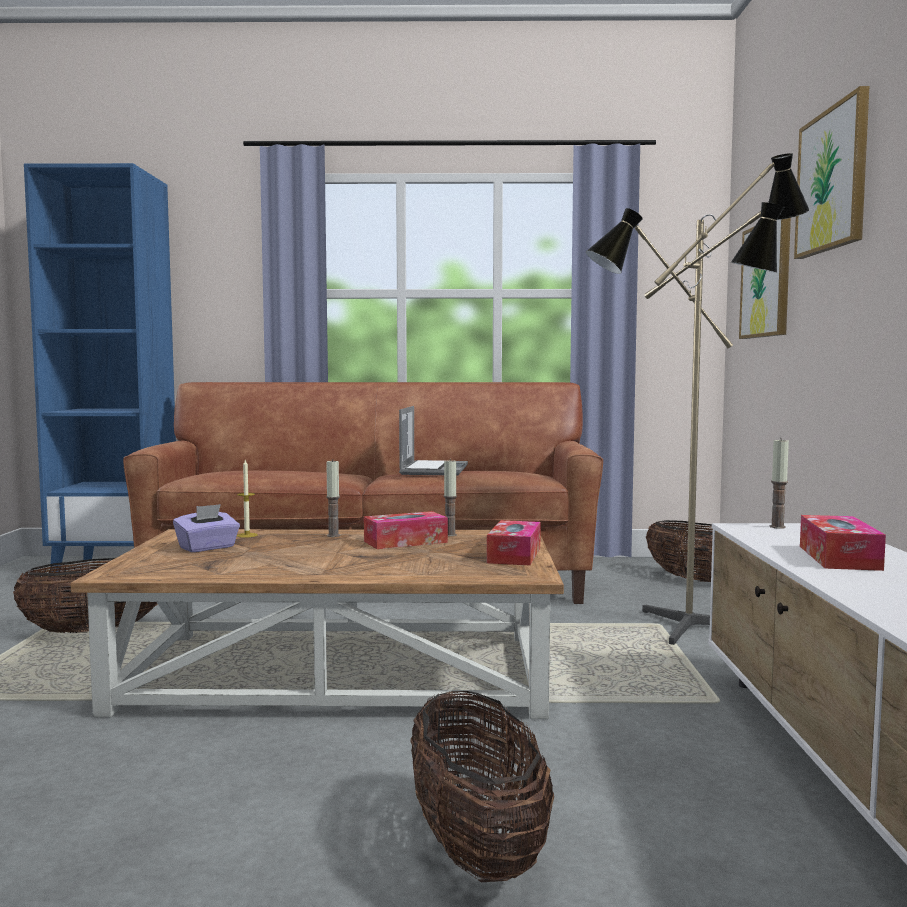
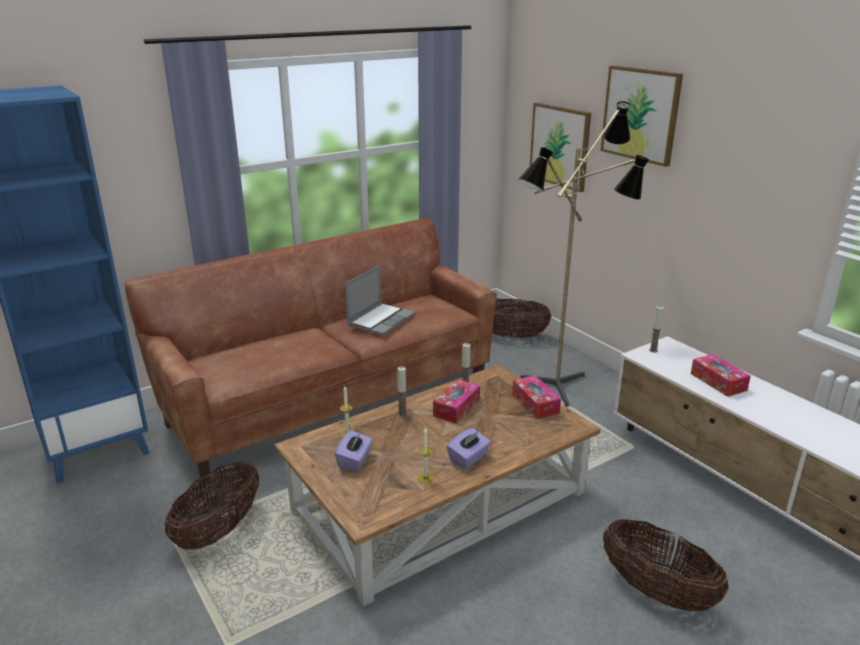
camera: 35 degrees left, 20 degrees up
(244, 568) = (425, 478): none -> candle
(326, 568) = (468, 458): none -> purple tissue box
(433, 470) = (381, 320): laptop -> laptop turned 60 degrees clockwise

